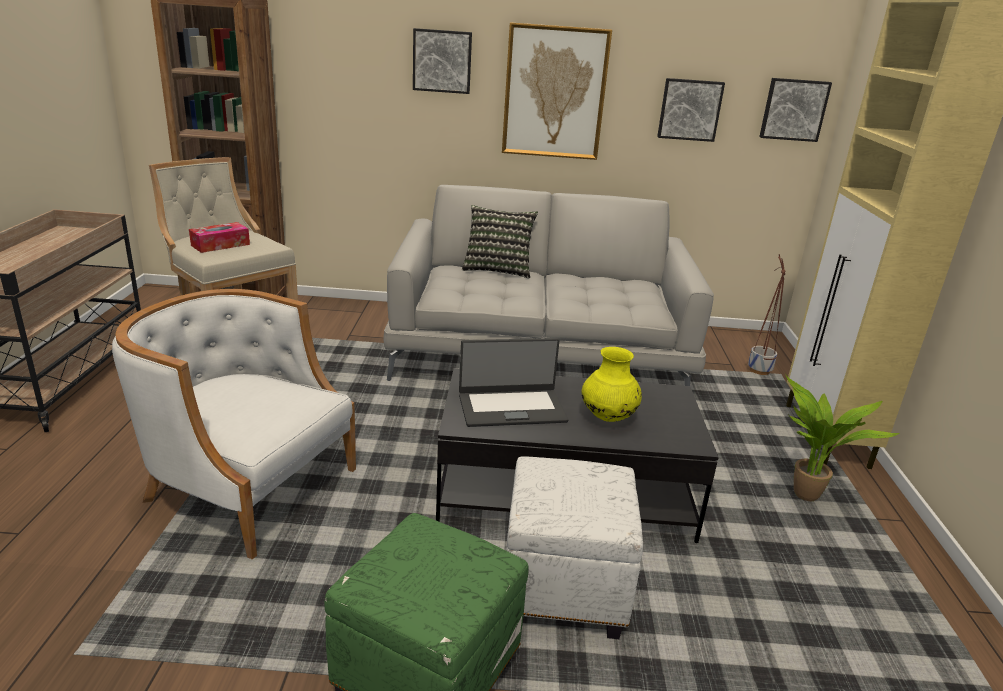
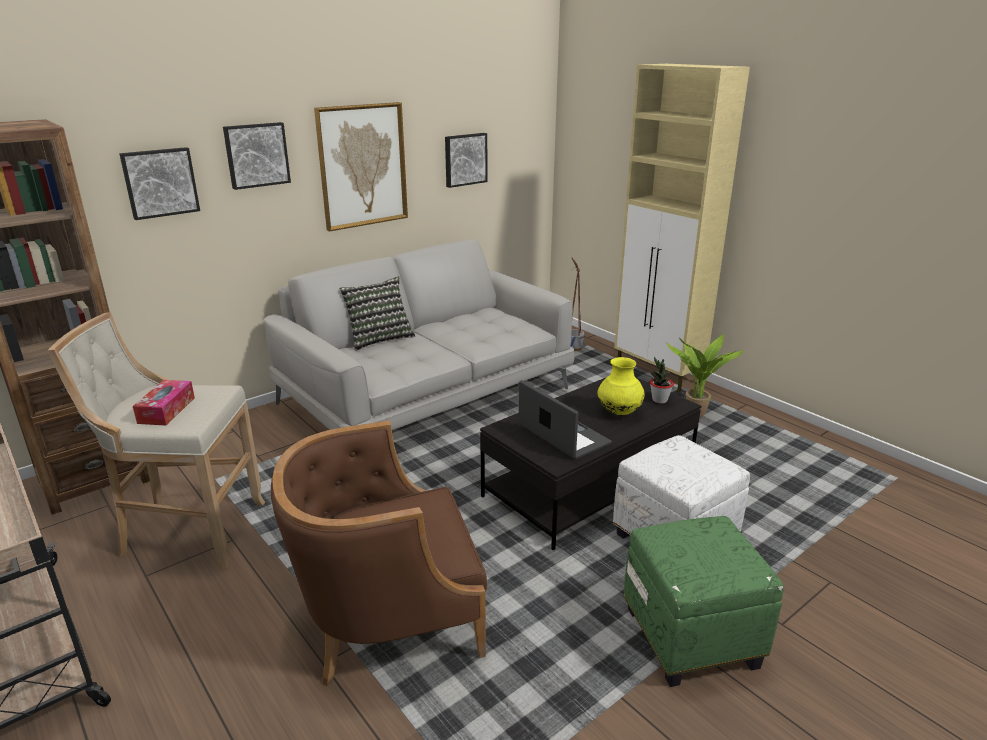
camera: 40 degrees left, 0 degrees up
(246, 486) = (388, 616): white armchair -> brown armchair
(511, 407) = (562, 435): laptop -> laptop turned 75 degrees counterclockwise
(676, 428) = (659, 400): none -> potted plant
(793, 109) = (530, 145): picture -> picture (160, 182)

